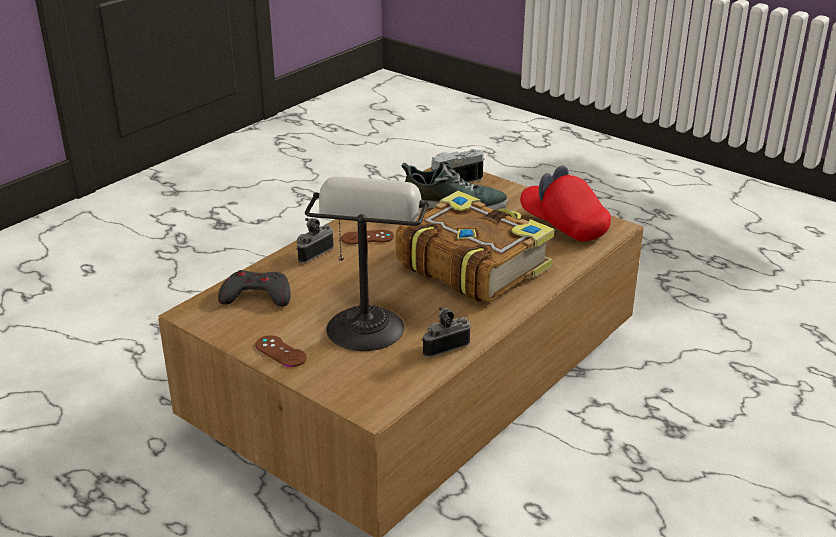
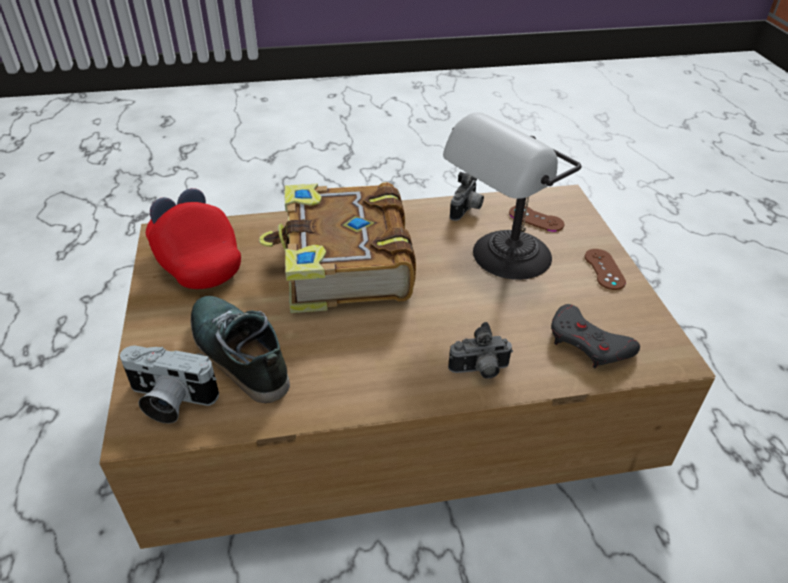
camera: 140 degrees left, 10 degrees up
(367, 237) = (395, 359): brown game controller -> brown game controller (536, 219)
(443, 346) = (466, 211): camera -> camera turned 75 degrees counterclockwise
(563, 225) = (196, 260): red cap -> red cap turned 150 degrees clockwise

